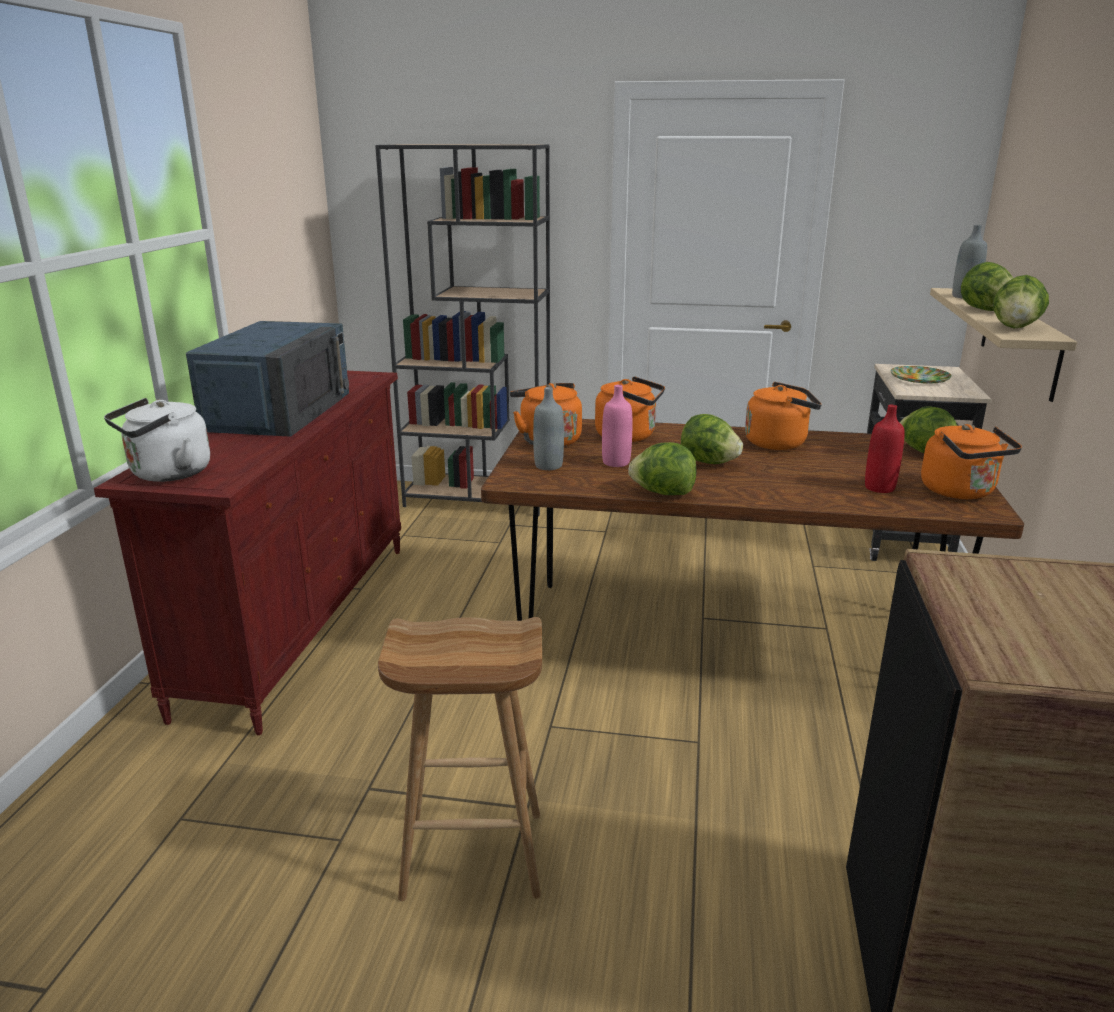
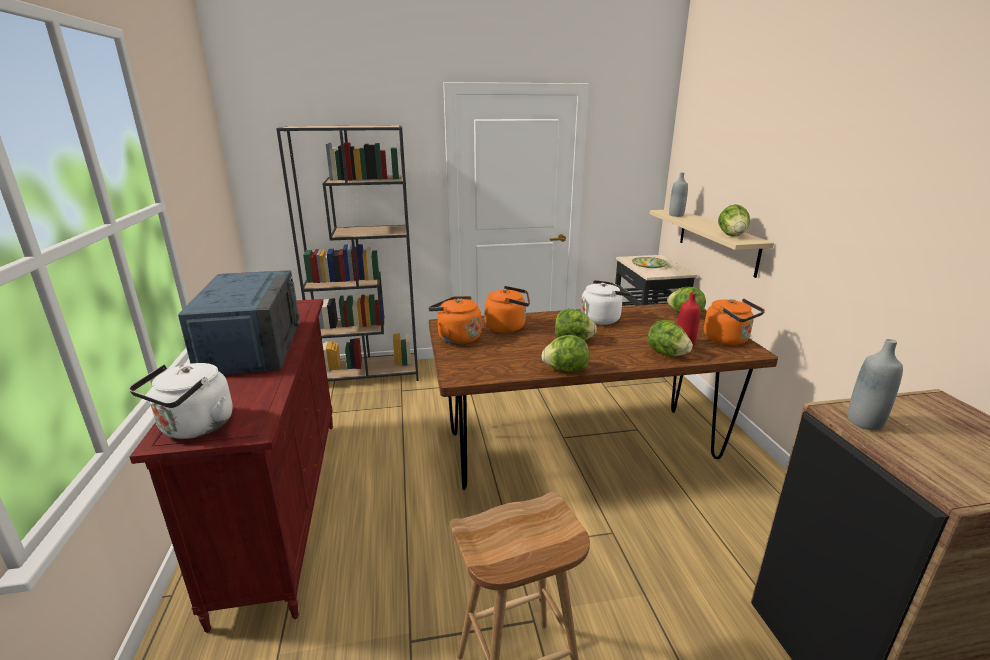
camera: 20 degrees left, 0 degrees up
(548, 466) = (473, 359): grey bottle -> grey bottle (864, 422)
(616, 462) = (516, 349): pink bottle -> none
(779, 443) = (602, 319): orange kettle -> white kettle
(985, 310) = (699, 224): lettuce -> lettuce (667, 354)

